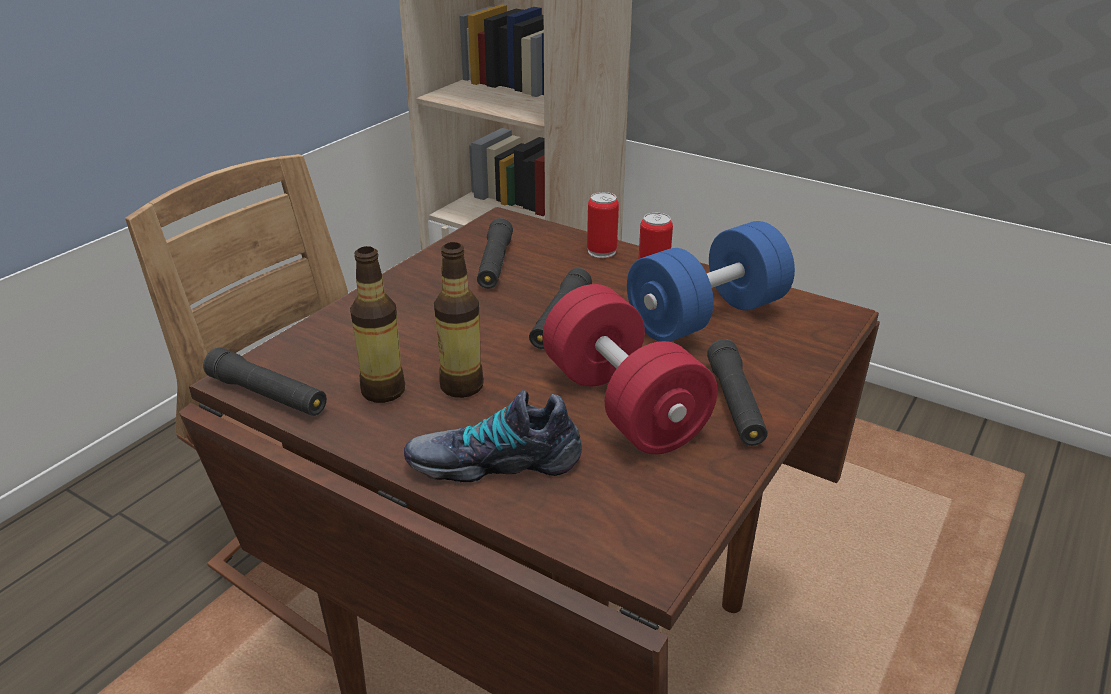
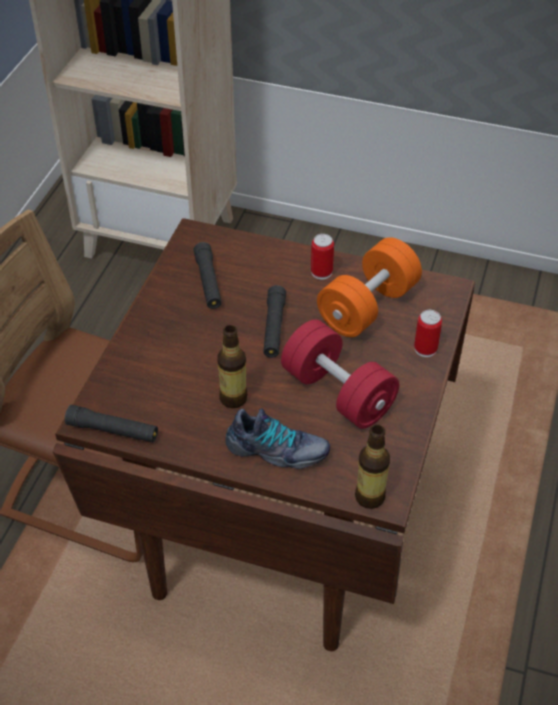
camera: 15 degrees left, 15 degrees up
(383, 391) = (185, 412): bottle -> bottle (370, 497)
(494, 461) = (277, 451): shoe -> shoe turned 150 degrees counterclockwise
(601, 251) = (279, 255): can -> can (425, 349)
(707, 316) = (368, 306): blue dumbbell -> orange dumbbell
(735, 404) = (403, 378): black flashlight -> none

